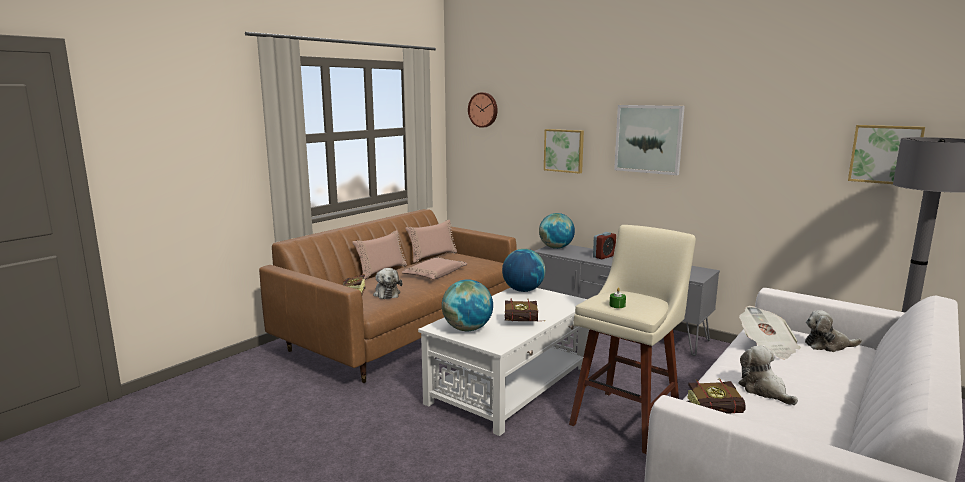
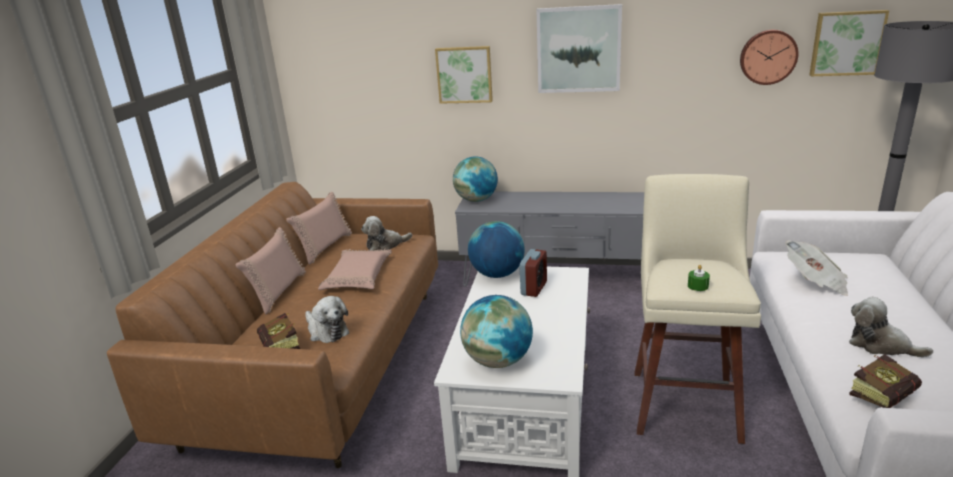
camera: 25 degrees left, 10 degrees up
(483, 110) = (334, 29): wall clock -> wall clock (768, 57)
(525, 323) = (554, 327): book -> none
(604, 256) = (542, 201): alarm clock -> alarm clock (534, 288)
(828, 345) = (856, 264): plush toy -> plush toy (385, 245)

